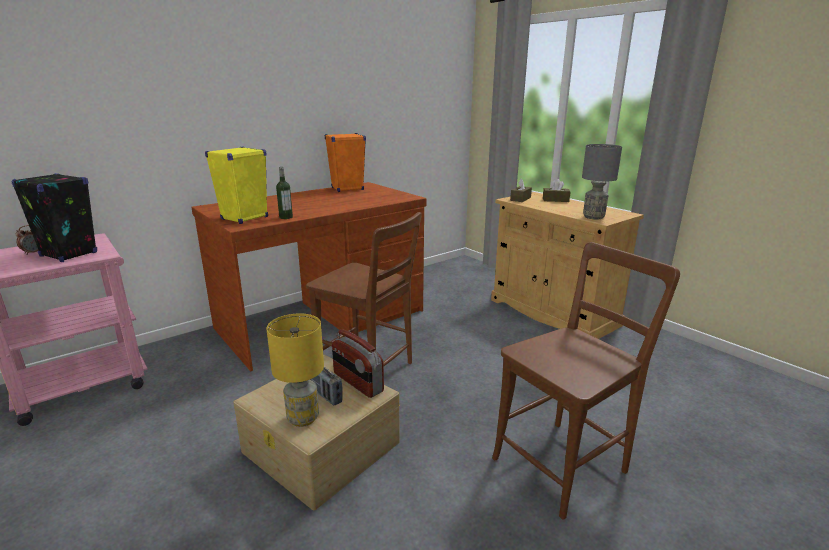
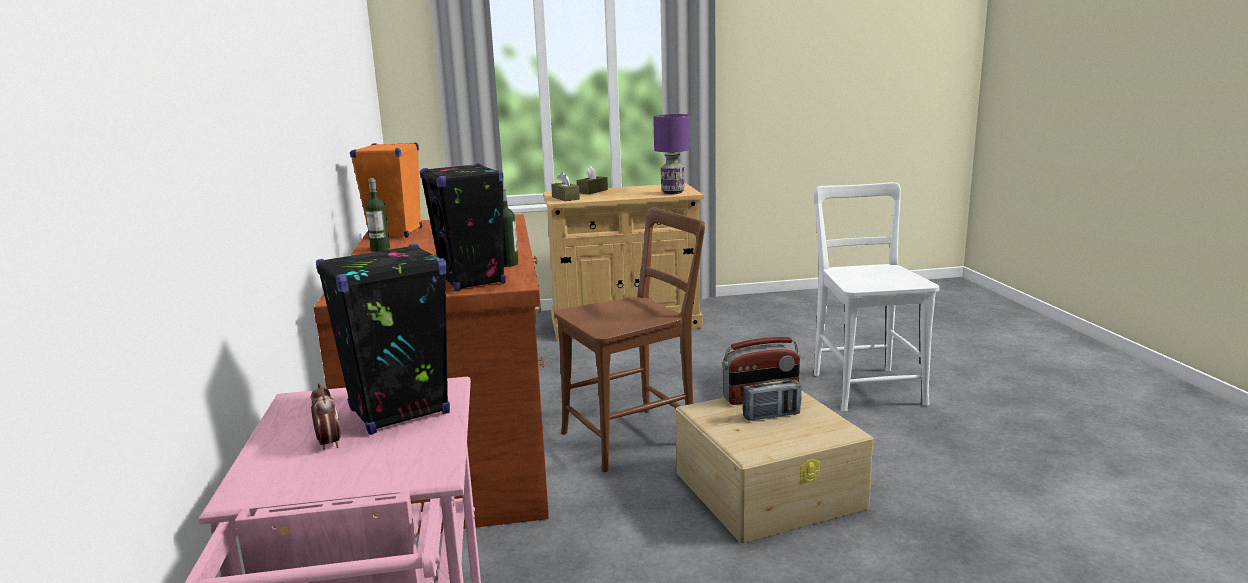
camera: 60 degrees left, 5 degrees down
(244, 218) = (472, 281): yellow speaker -> black speaker
(302, 418) = (811, 432): yellow table lamp -> none
(307, 193) = (380, 249): none -> bottle
(564, 462) = (865, 386): brown chair -> white chair
(593, 217) = (673, 192): grey table lamp -> purple table lamp

